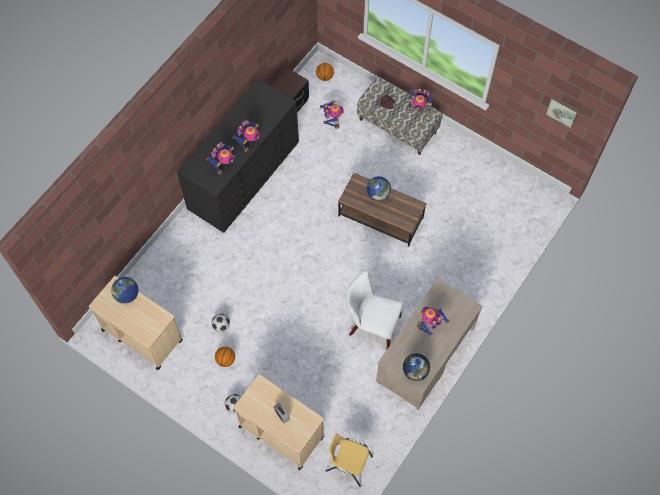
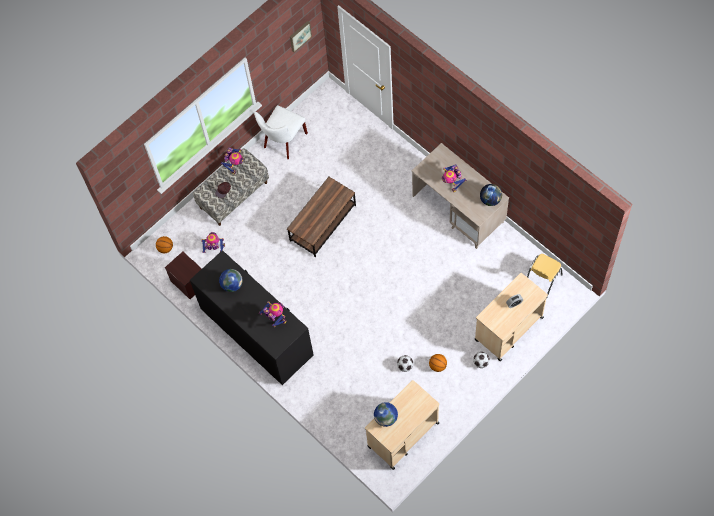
camera: 75 degrees left, 0 degrees up
(249, 141) = (256, 294): toy robot -> none
(371, 325) = (424, 246): white chair -> white chair (283, 142)
(378, 194) = (312, 212): globe -> globe (232, 285)

